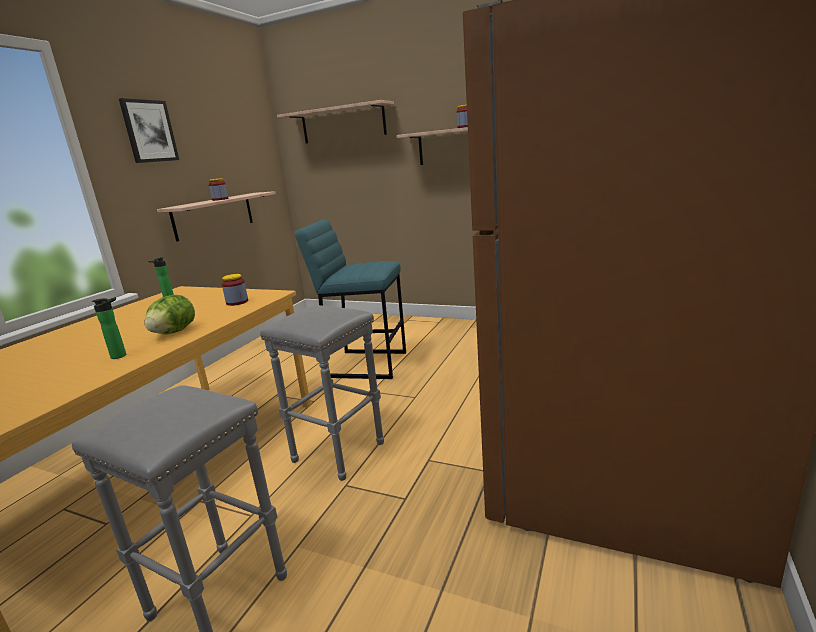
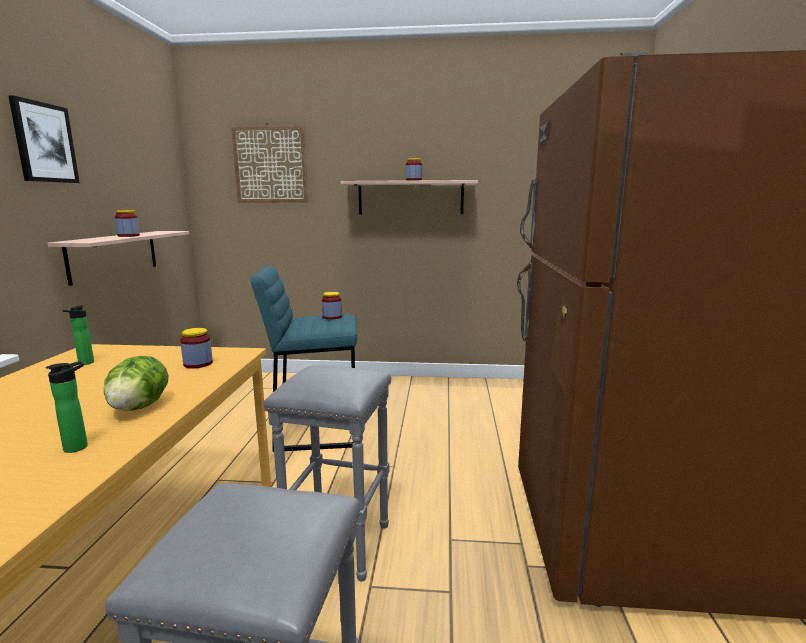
camera: 20 degrees left, 5 degrees down
(343, 124) = (270, 163): shelf -> picture
(373, 264) = (332, 317): none -> jar

